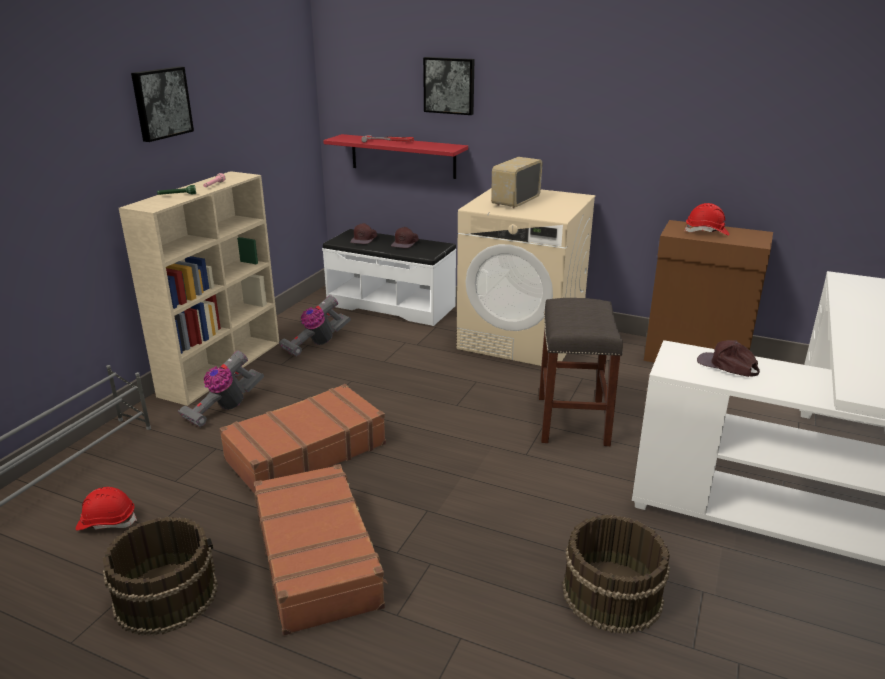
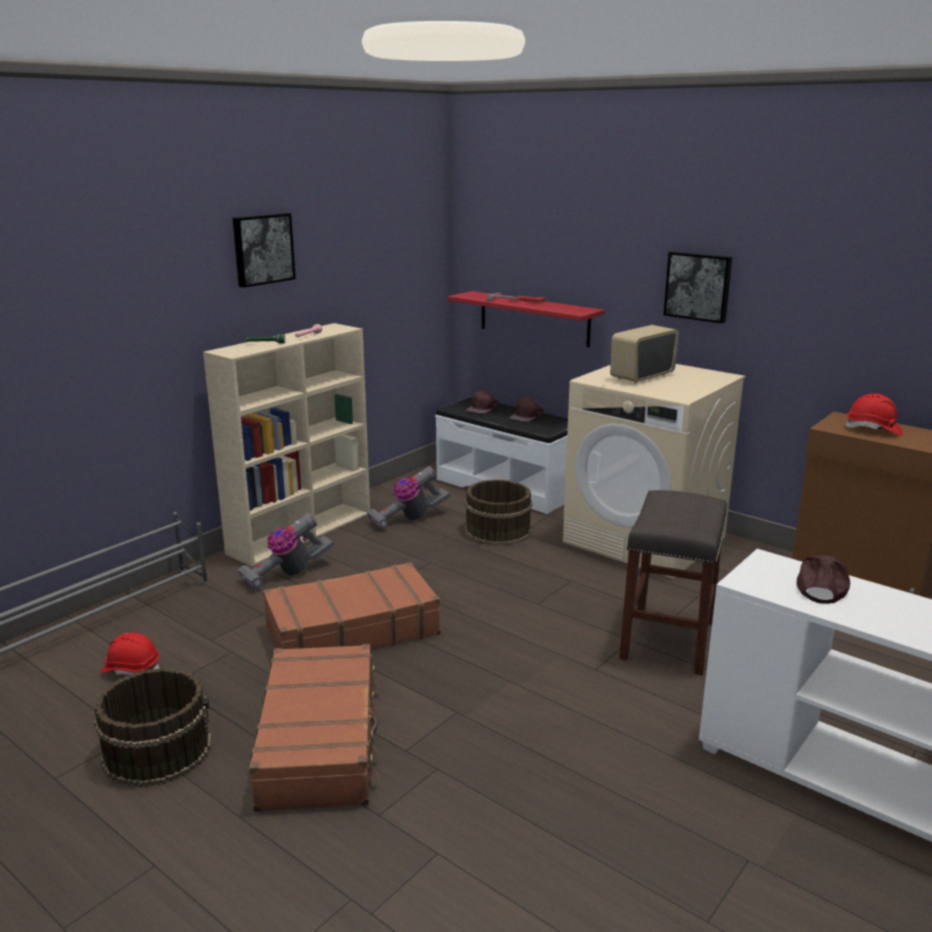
camera: 15 degrees right, 5 degrees down
(449, 85) = (587, 241): picture -> picture (698, 286)
(611, 595) = (631, 841): brown bucket -> brown bucket (497, 531)
(727, 366) = (821, 587): brown cap -> brown cap turned 60 degrees clockwise

